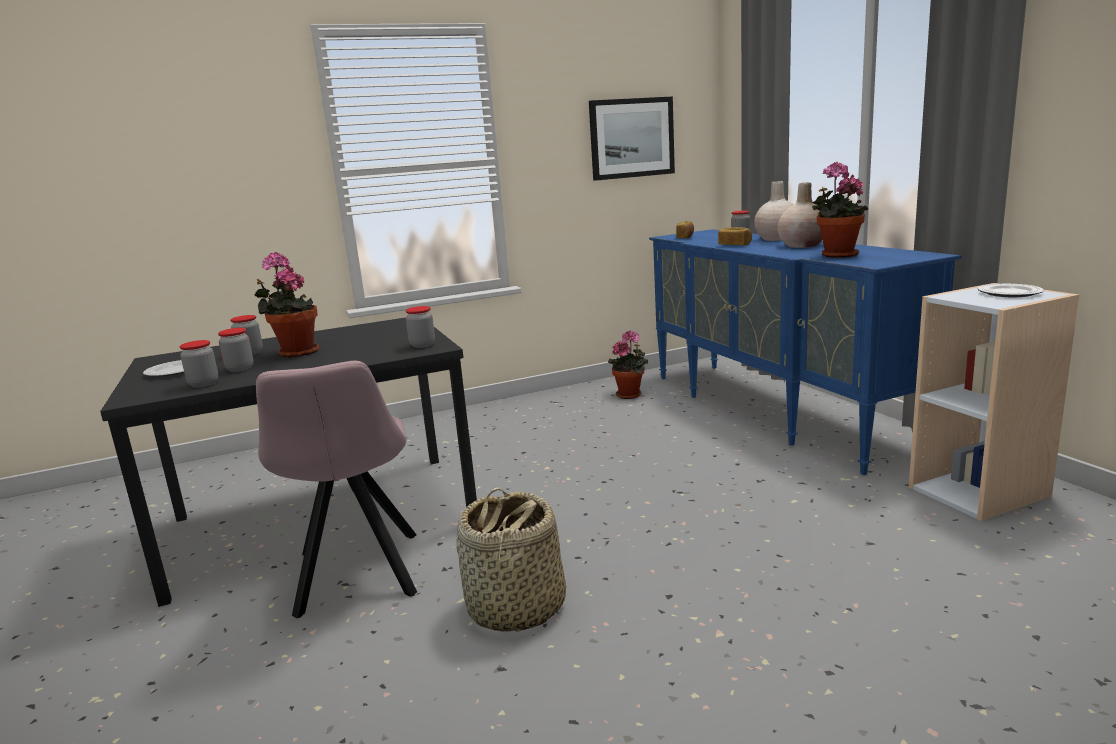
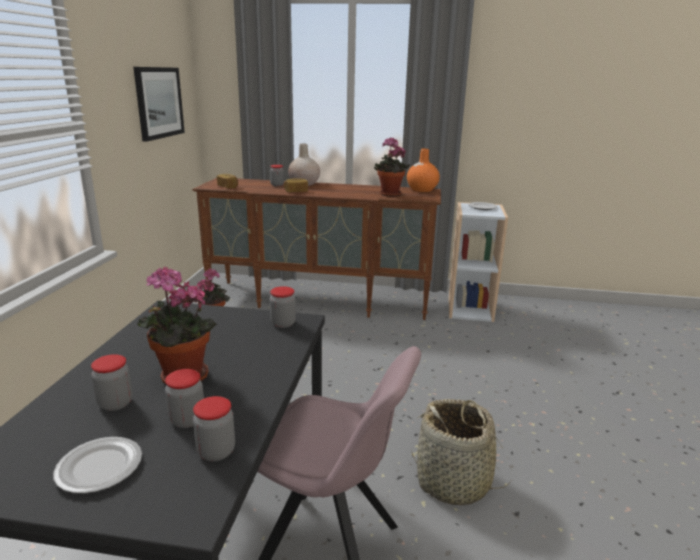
camera: 60 degrees left, 5 degrees up
(771, 410) = (319, 300): blue cabinet -> brown cabinet
(803, 245) = (341, 188): beige vase -> none
(917, 254) = (422, 190): none -> orange vase

